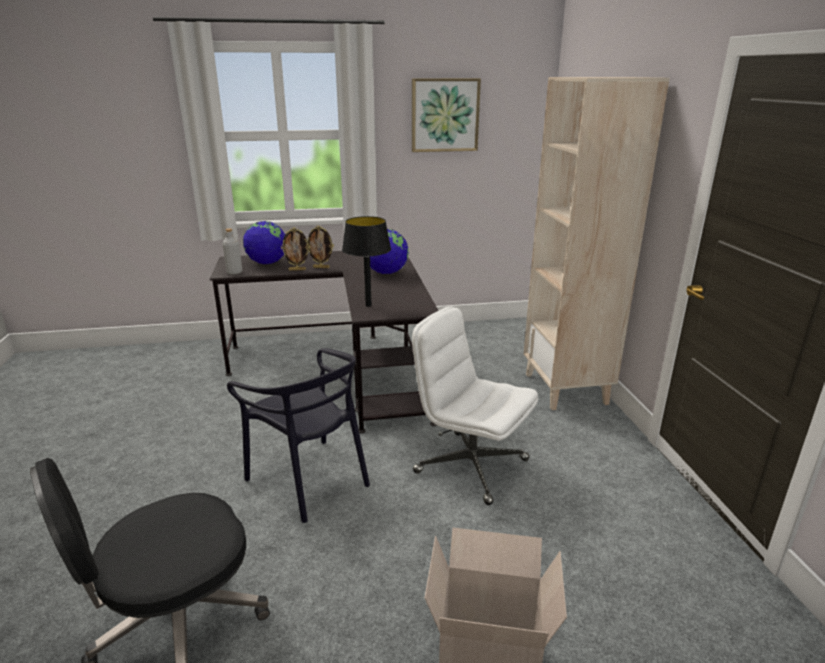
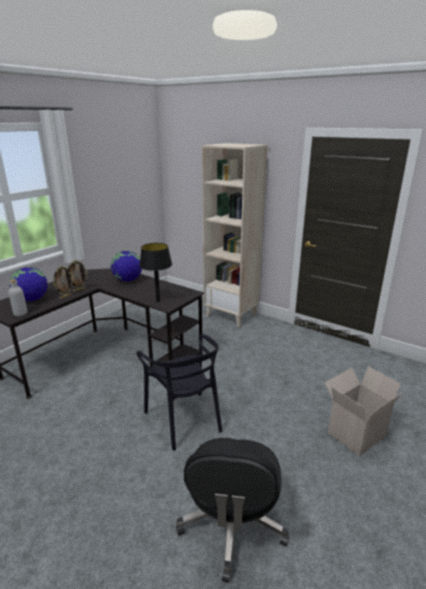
camera: 45 degrees left, 0 degrees up
(309, 479) = (184, 419): black chair -> black chair turned 60 degrees clockwise
(445, 115) = (108, 169): picture -> none
(470, 465) = (244, 369): white office chair -> none

